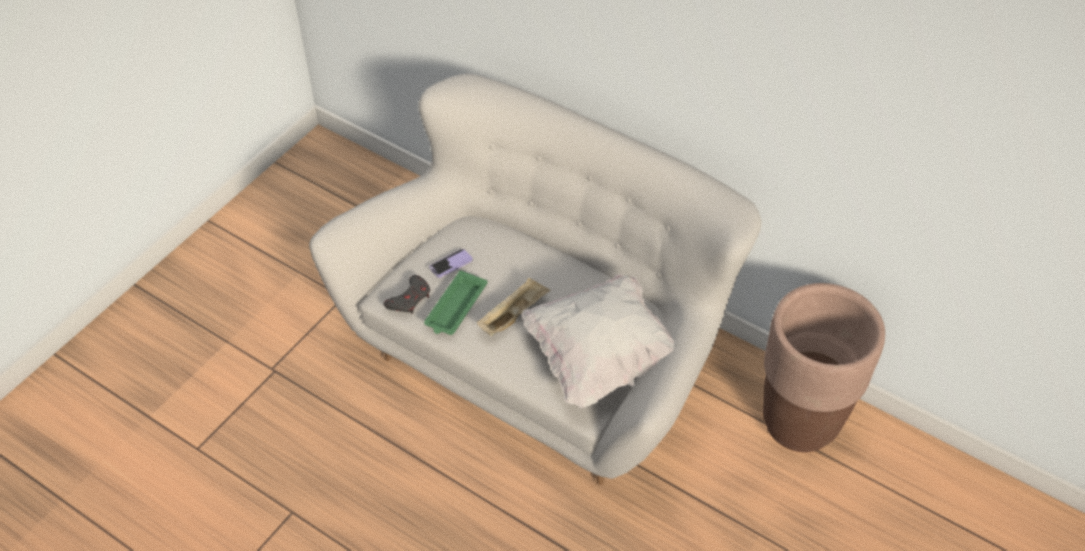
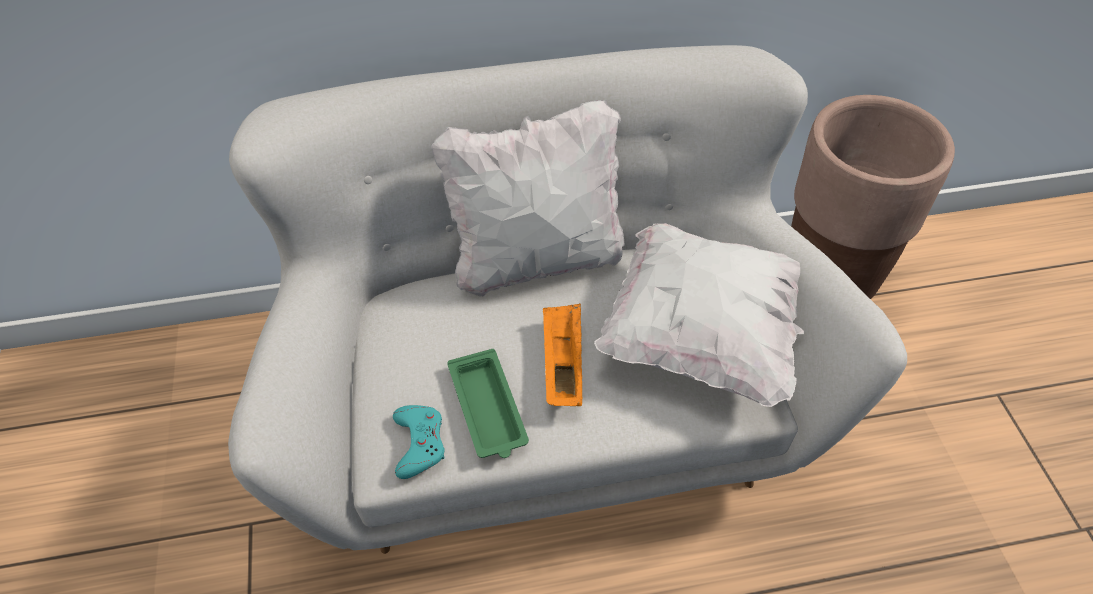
camera: 45 degrees left, 0 degrees up
(409, 298) = (419, 443): grey game controller -> turquoise game controller
(451, 264) = (421, 364): phone -> none
(514, 315) = (562, 364): beige tray -> orange tray
(568, 256) = (536, 261): none -> white pillow

